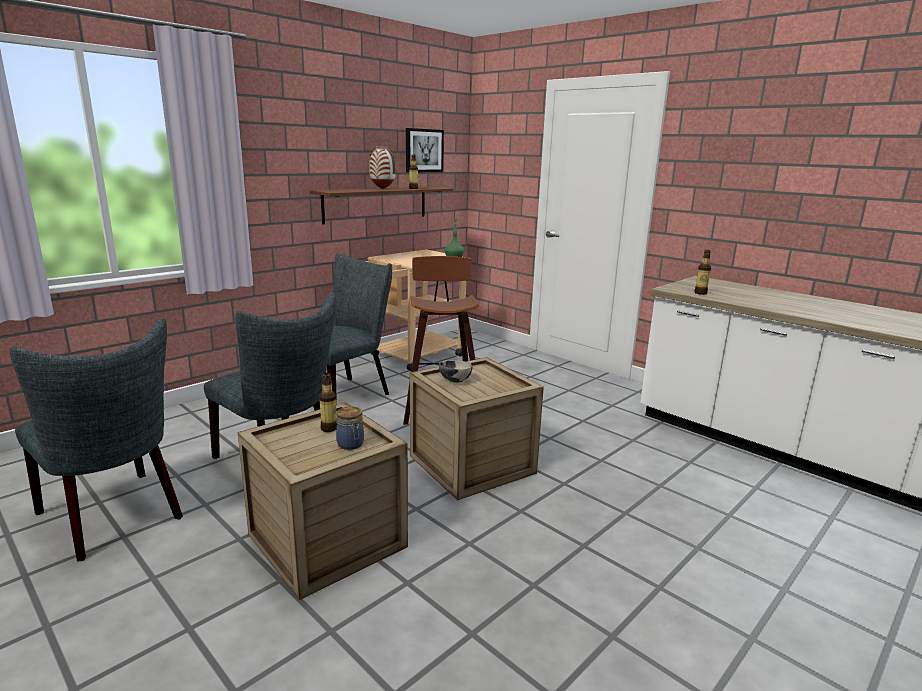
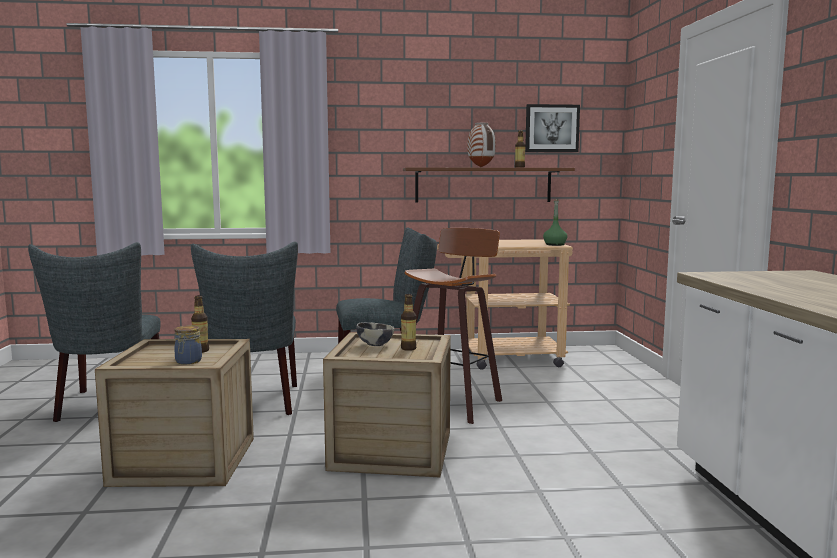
camera: 40 degrees right, 10 degrees down
(700, 293) = (735, 280): bottle -> bottle (408, 348)

